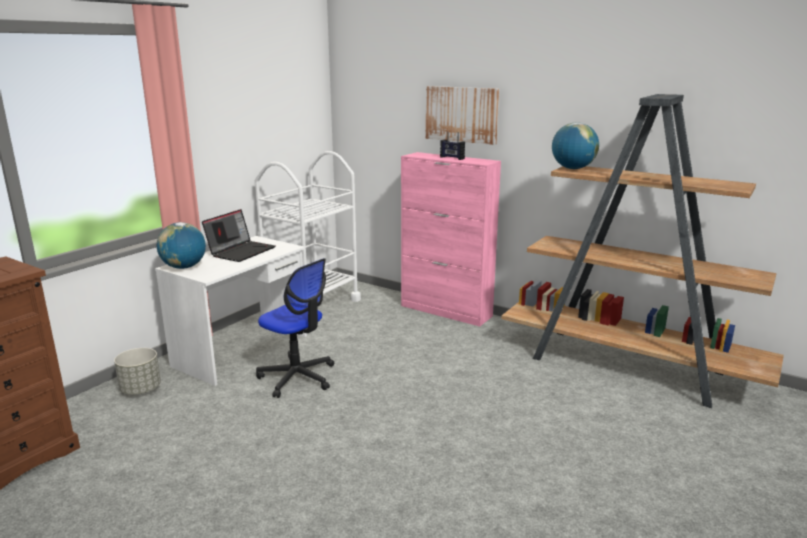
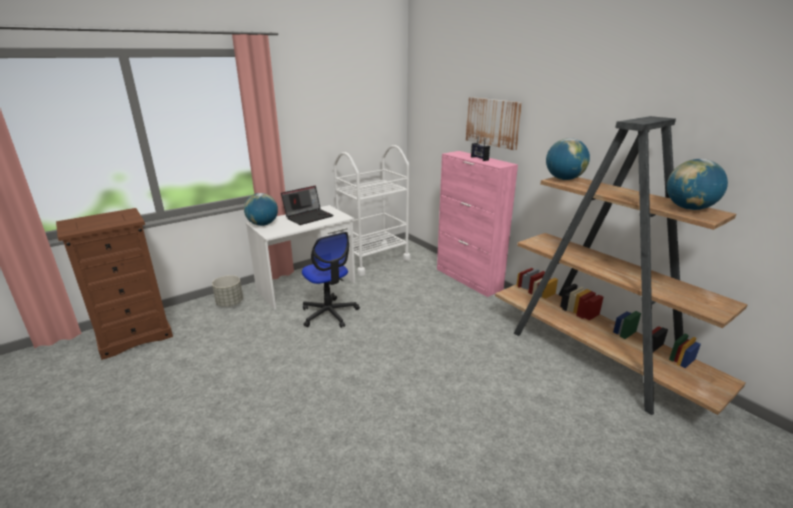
camera: 20 degrees right, 5 degrees up
(714, 183) = (689, 208): none -> globe

